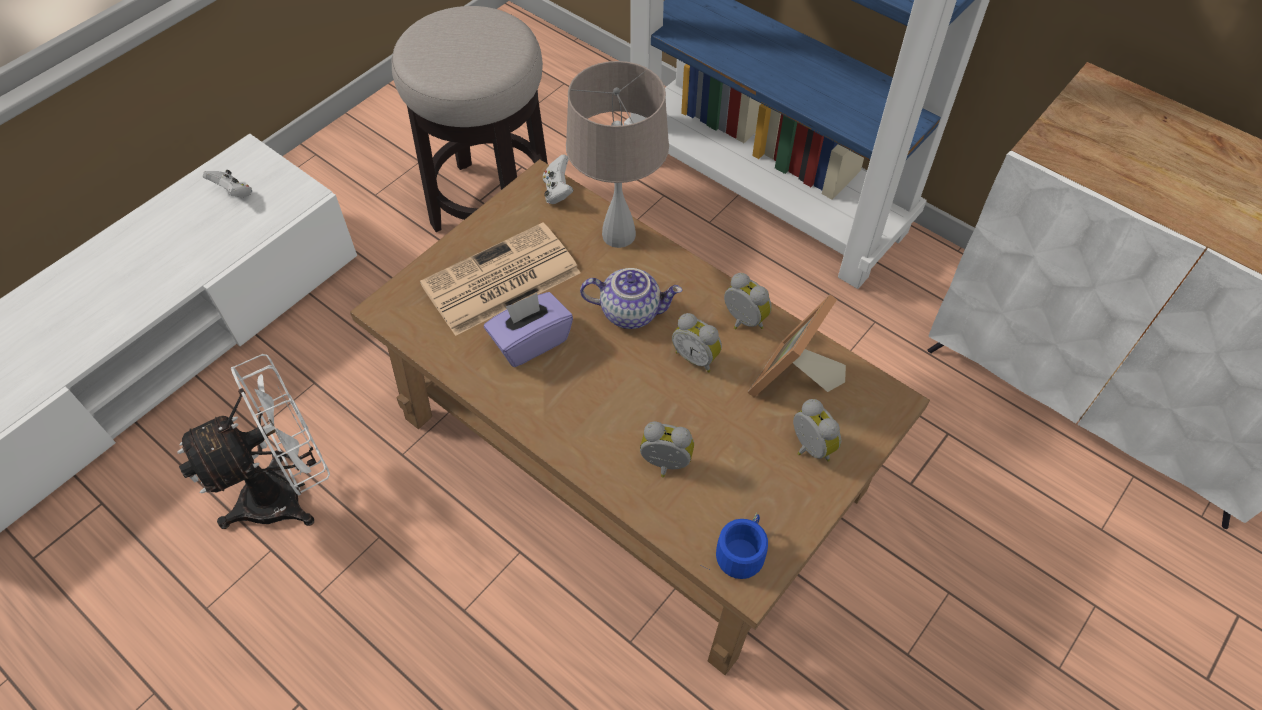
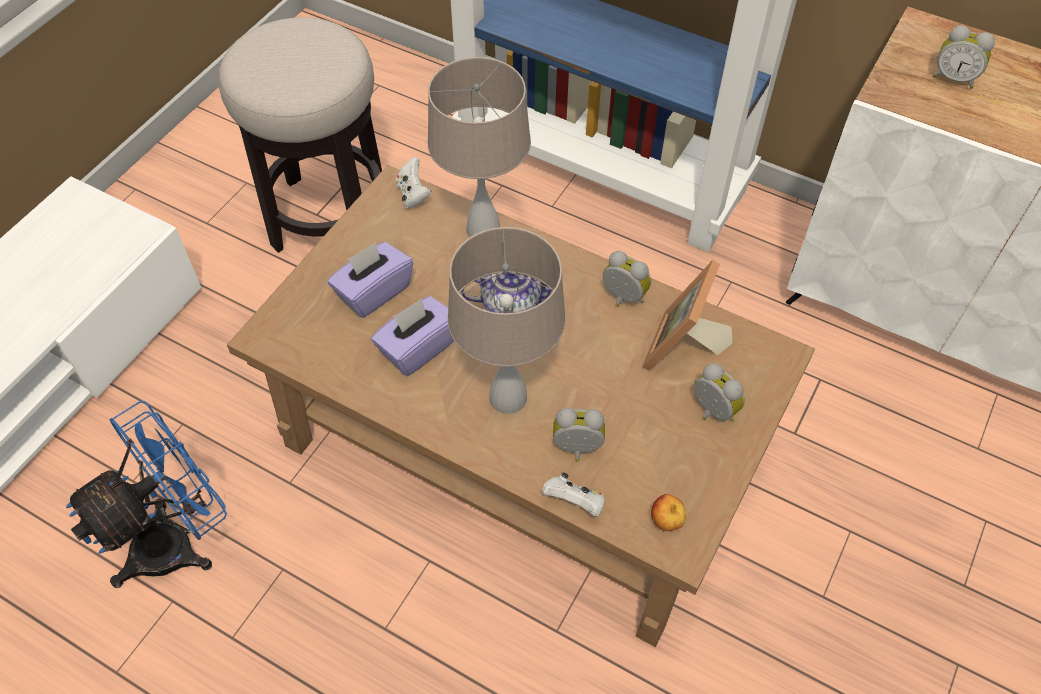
camera: 10 degrees left, 0 degrees up
(233, 193) = (67, 240): white game controller -> white game controller (575, 502)
(288, 492) = (178, 540): white fan -> blue fan
(499, 281) = (373, 292): newspaper -> purple tissue box
(607, 402) = (507, 397): none -> beige table lamp
(696, 357) = (585, 339): alarm clock -> alarm clock (953, 78)
(739, 551) = (666, 521): blue mug -> apple

